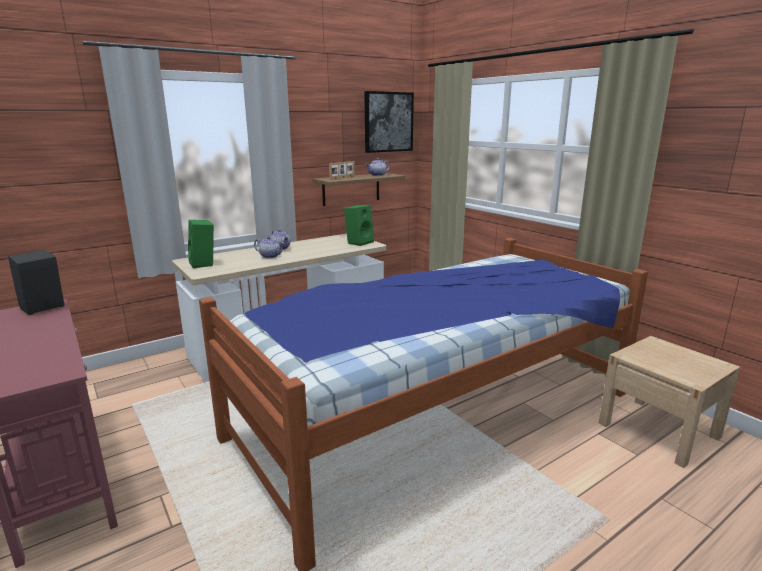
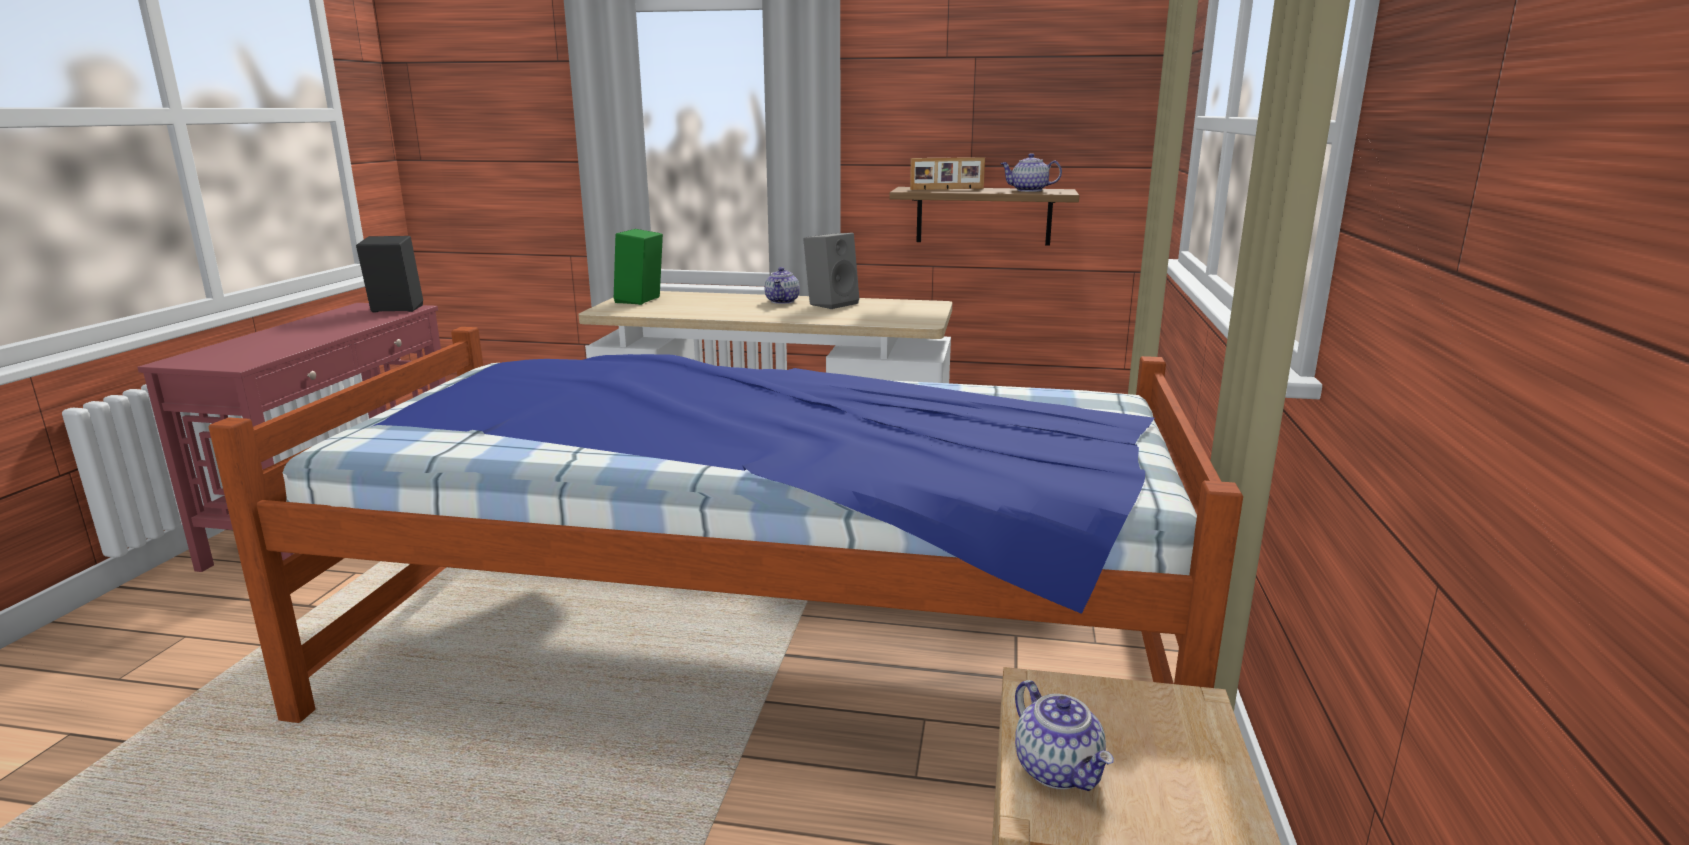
camera: 45 degrees right, 0 degrees up
(270, 256) = (735, 308): teapot -> teapot (1059, 770)
(307, 244) = (831, 303): none -> grey speaker
(359, 242) = (913, 316): green speaker -> none
(388, 122) = (1089, 78): picture -> none

